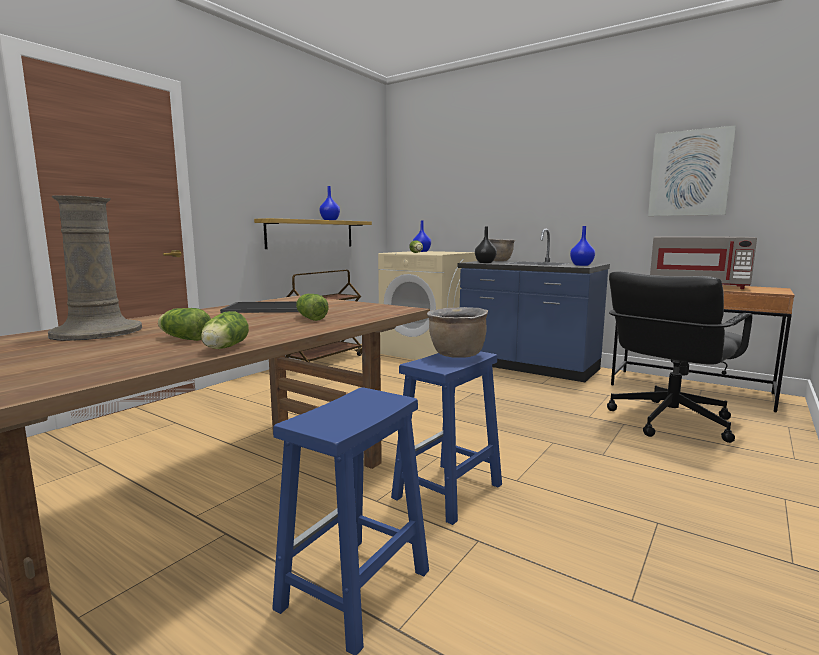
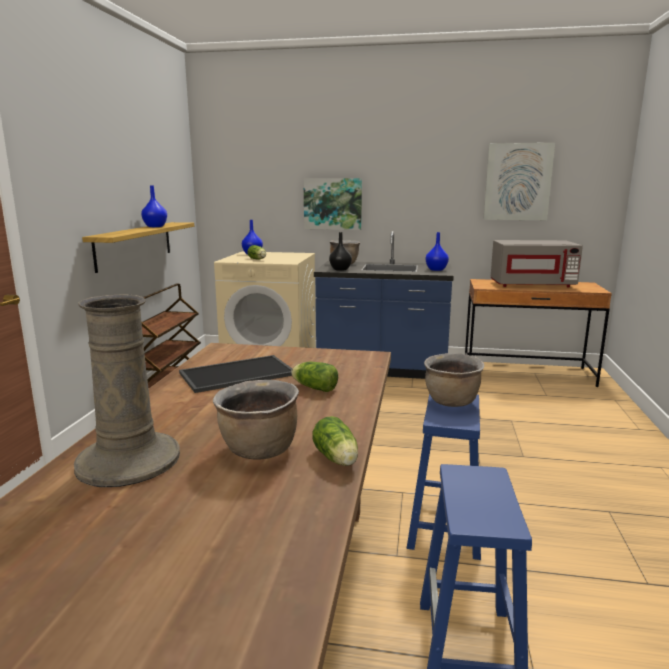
camera: 25 degrees left, 5 degrees up
(183, 338) = (259, 451): lettuce -> brown cooking pot
(497, 205) = (333, 203): none -> picture
(668, 421) = (539, 410): black office chair -> none

